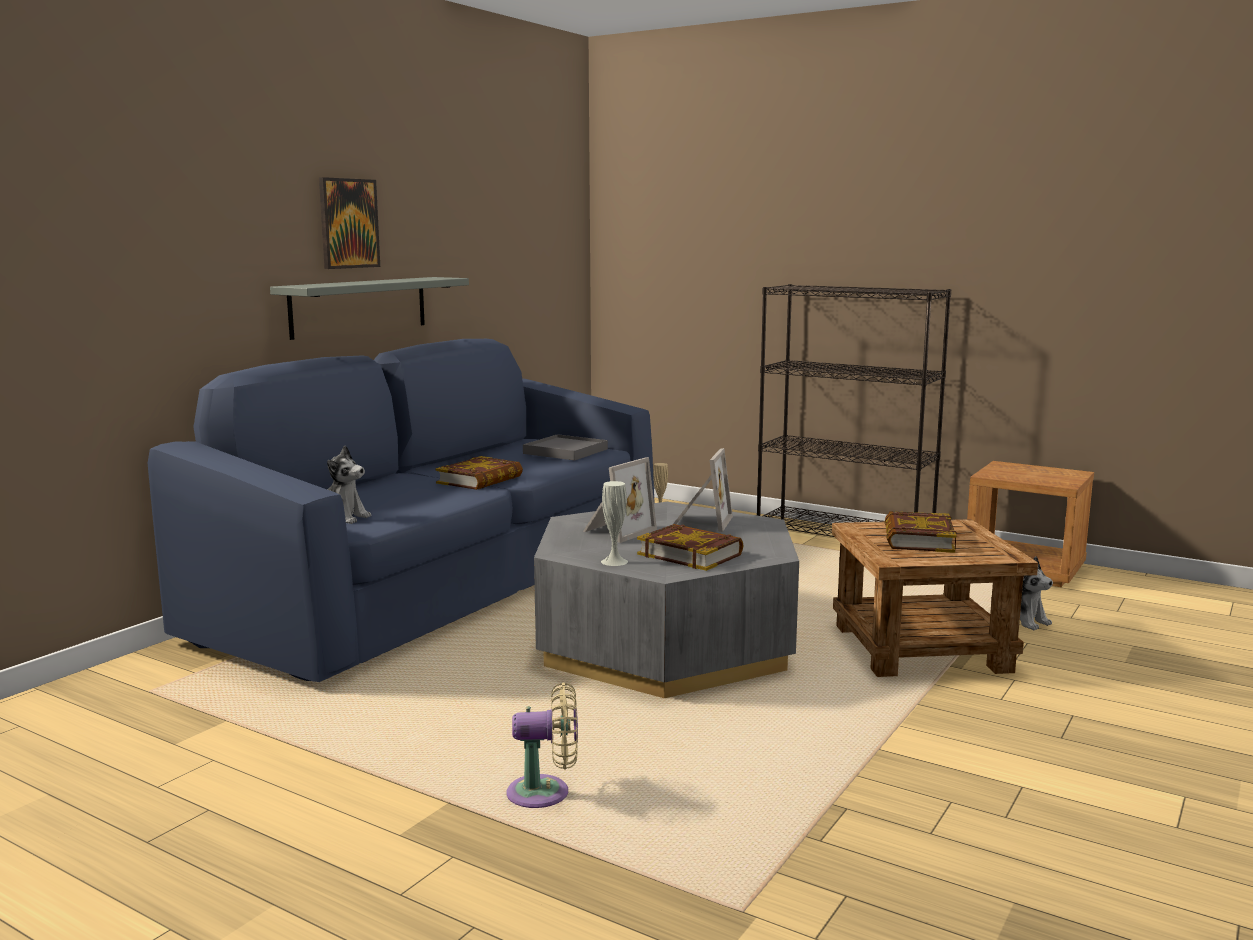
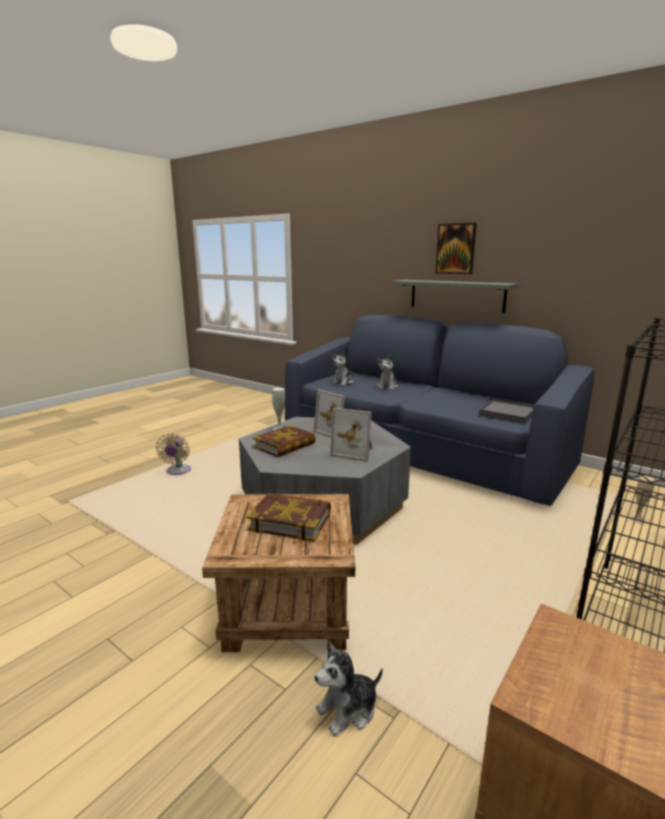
camera: 95 degrees right, 5 degrees up
(388, 494) = (387, 387): none -> plush toy
(480, 480) = (415, 398): book -> none

